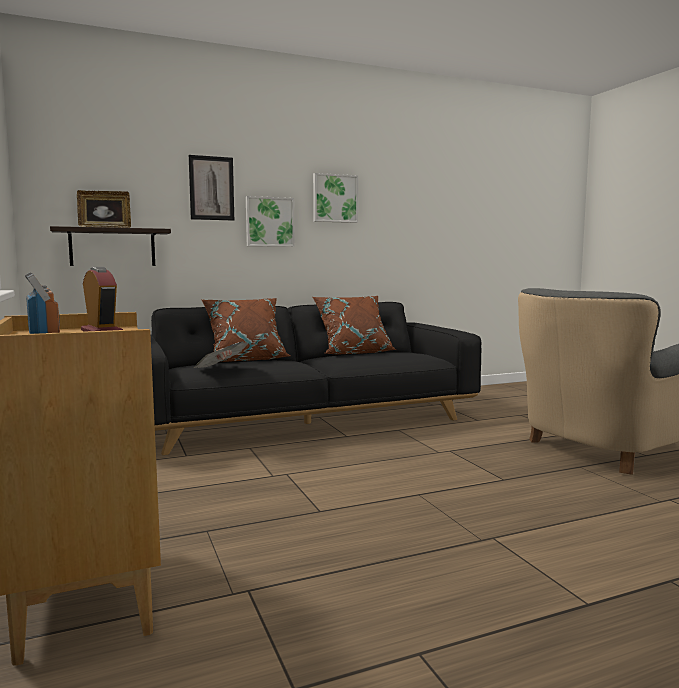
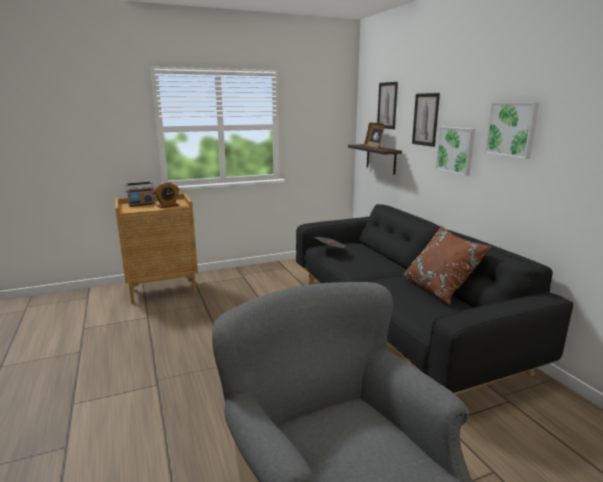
camera: 90 degrees right, 10 degrees up
(118, 166) = (387, 105): none -> picture
(246, 359) = (381, 255): brown pillow -> none

